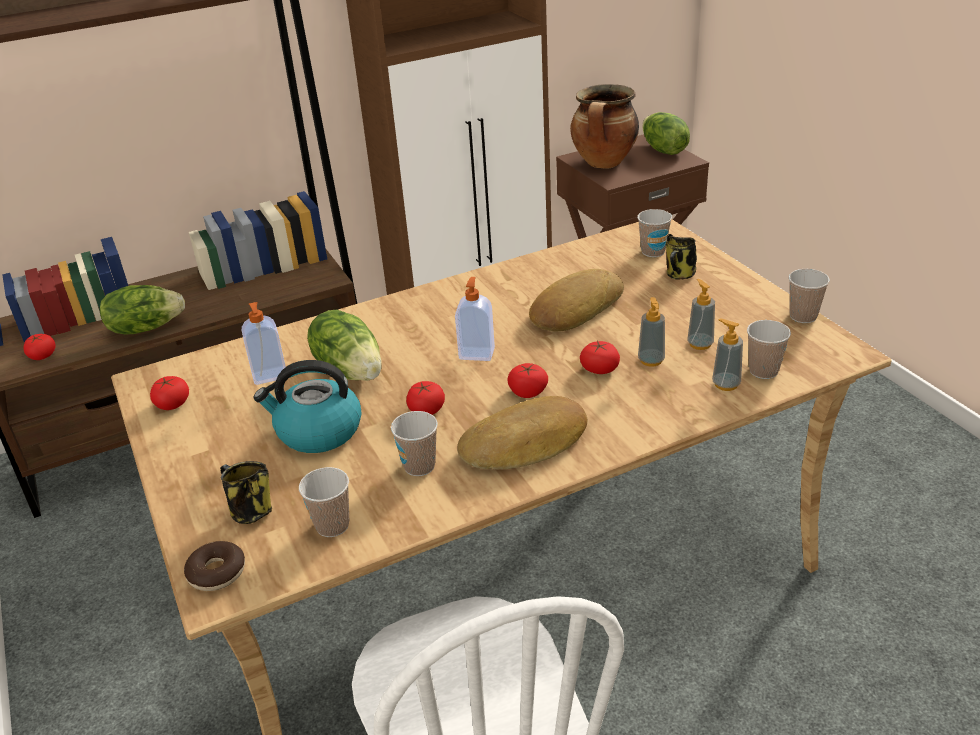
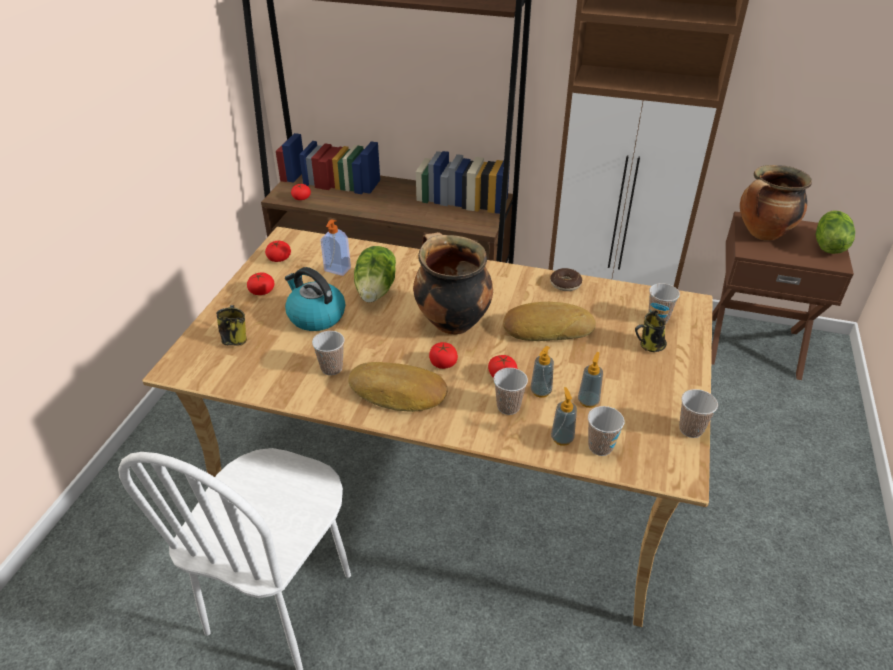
camera: 40 degrees right, 5 degrees up
(145, 328) = (361, 207): lettuce -> none
(217, 573) = (185, 360): donut -> donut (565, 284)
(332, 526) = (255, 371): cup -> cup (508, 407)
(426, 410) = (378, 339): tomato -> tomato (262, 291)
(477, 353) = (451, 321): soap dispenser -> cooking pot

